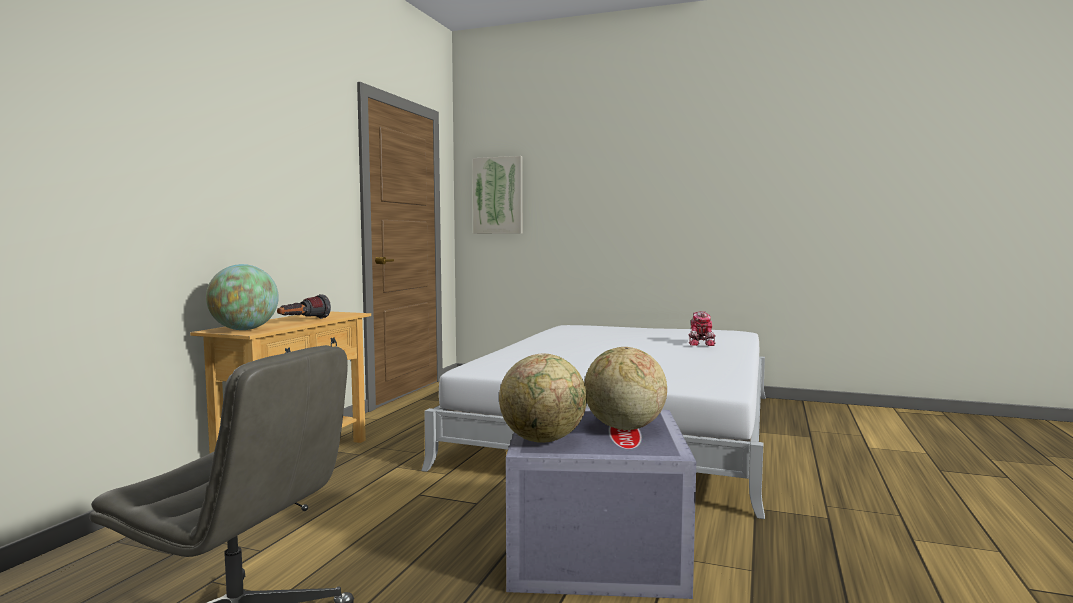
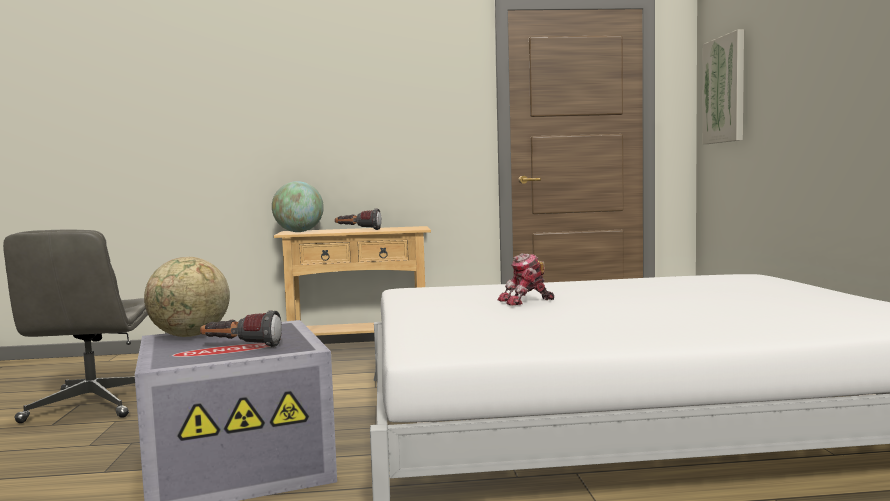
camera: 65 degrees right, 0 degrees up
(624, 428) = (241, 347): globe -> flashlight
(701, 343) = (740, 315): toy robot -> toy robot (526, 301)

